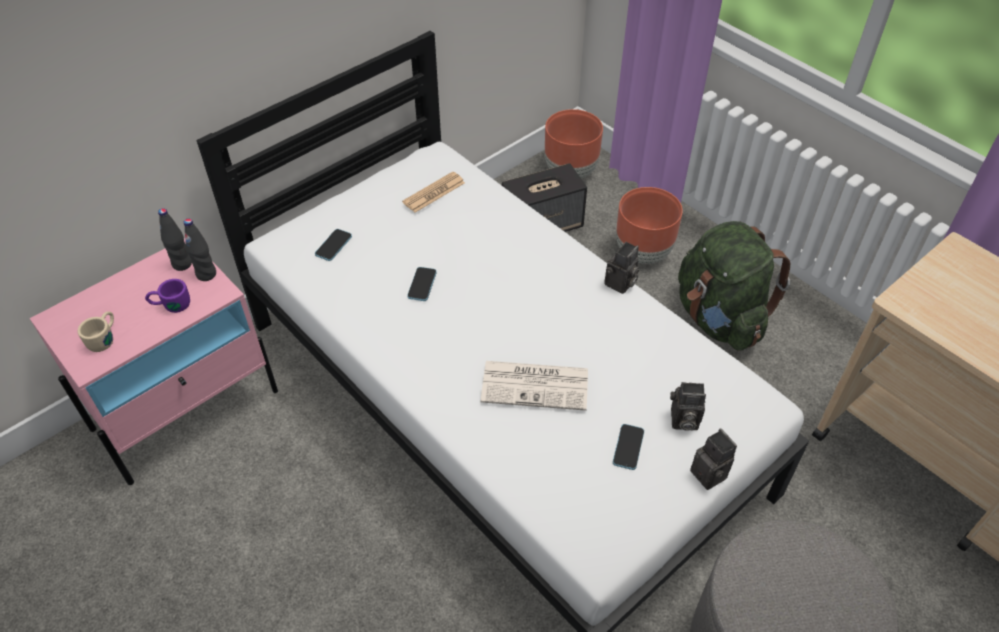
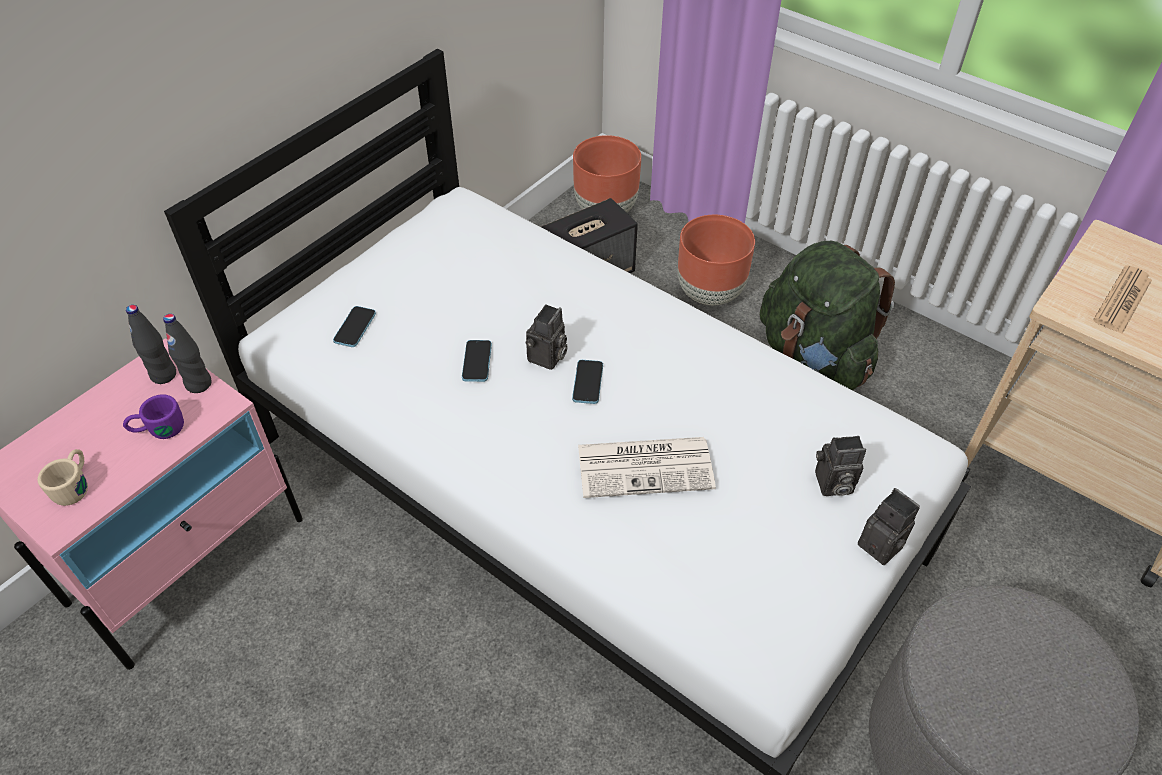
camera: 10 degrees left, 0 degrees up
(434, 193) = (467, 248): newspaper -> newspaper (1122, 300)
(620, 284) = (717, 330): camera -> camera (547, 358)
(628, 447) = (776, 527): phone -> phone (587, 383)

